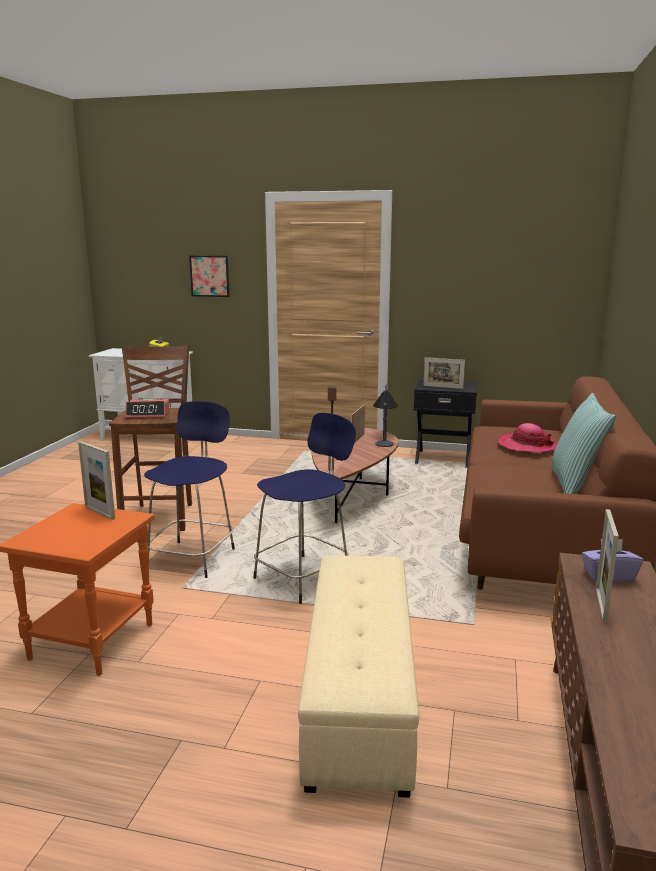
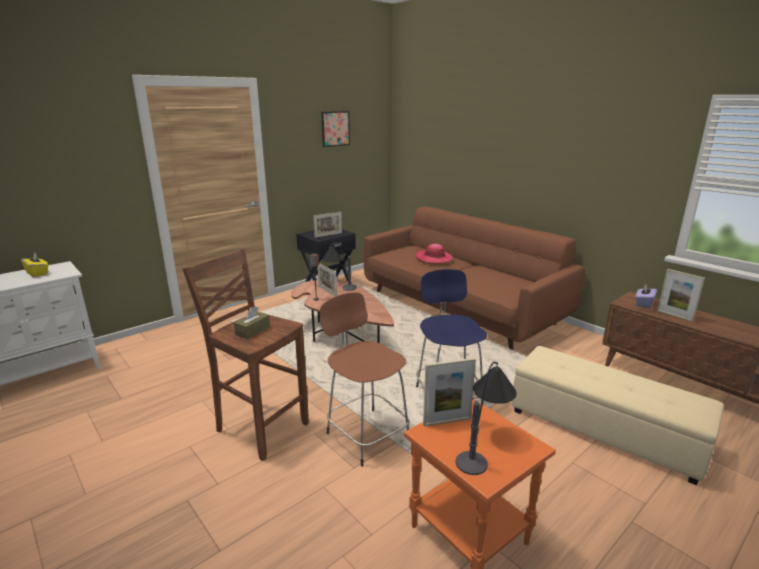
camera: 55 degrees left, 5 degrees up
(73, 531) = (483, 444): none -> table lamp
(148, 414) = (253, 331): alarm clock -> brown tissue box
(193, 558) = (366, 434): blue stool -> brown stool
(209, 276) = (75, 171): picture -> picture (335, 128)
(576, 485) = (503, 271): pillow -> none

